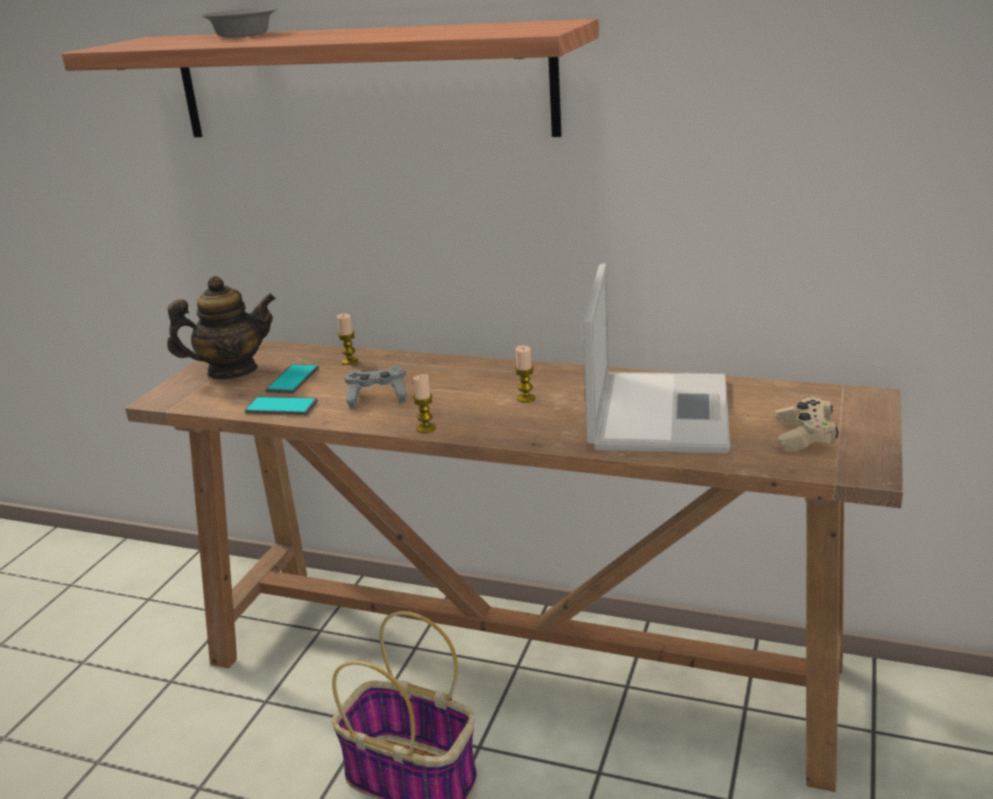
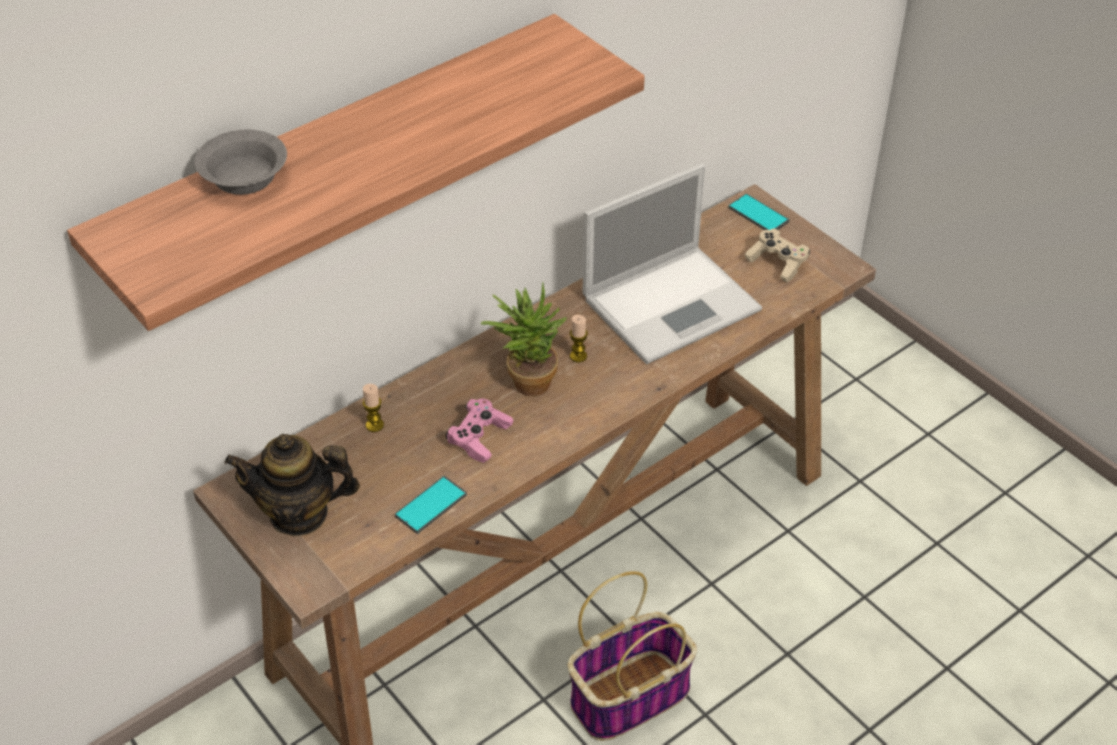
camera: 60 degrees left, 20 degrees up
(232, 371) = (299, 514): teapot -> teapot turned 105 degrees counterclockwise
(293, 380) = (374, 478): phone -> phone (758, 214)
(377, 397) = (479, 438): grey game controller -> pink game controller
(426, 428) = (573, 433): candle -> none
(469, 390) = (526, 379): none -> potted plant
(658, 411) = (673, 303): laptop -> laptop turned 105 degrees clockwise

